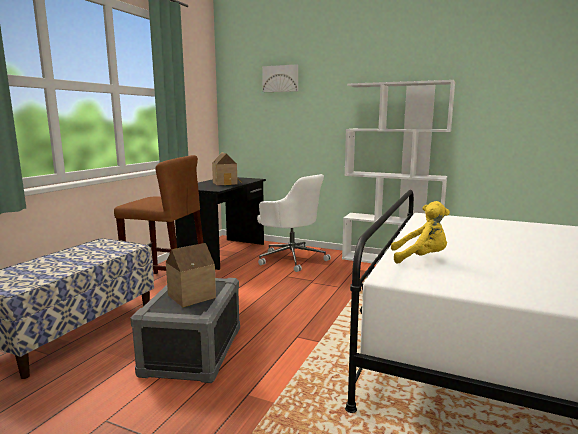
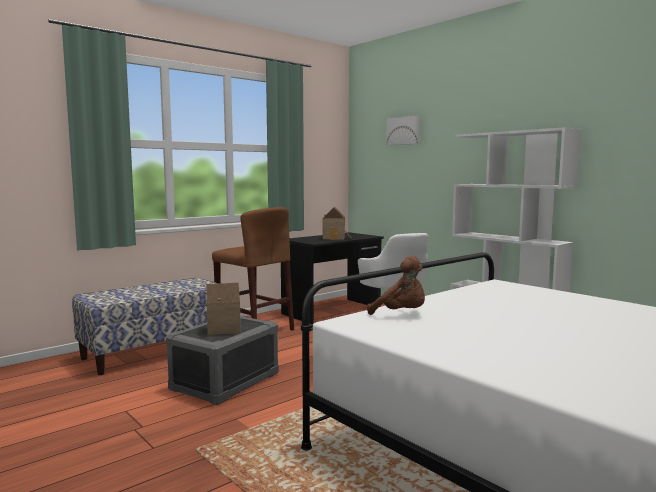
camera: 25 degrees right, 5 degrees down
(420, 258) = (401, 314): yellow plush toy -> brown plush toy

